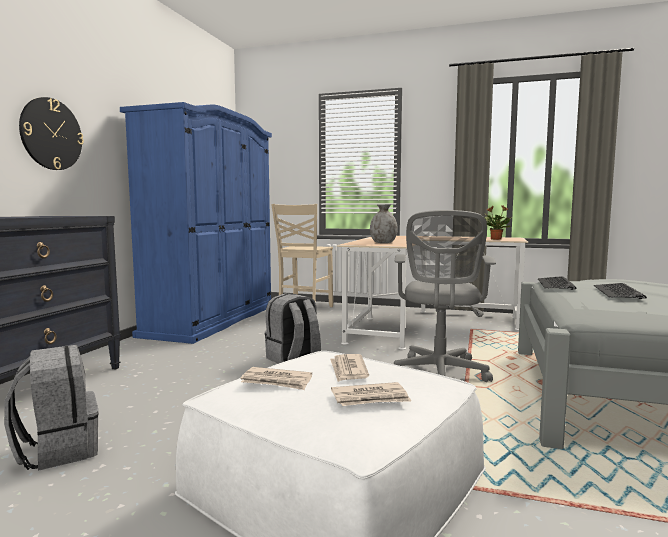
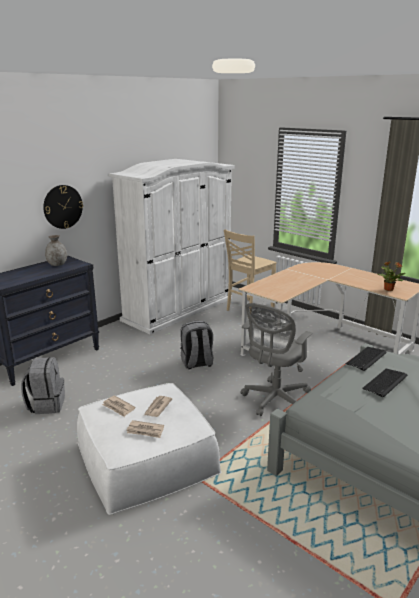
camera: 25 degrees right, 15 degrees up
(213, 319) = (178, 309): blue wardrobe -> white wardrobe
(383, 243) = (278, 288): grey vase -> grey vase (57, 264)

